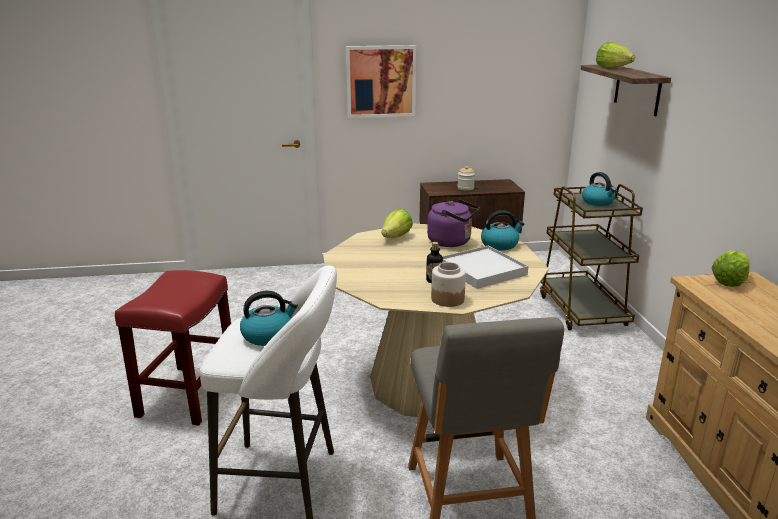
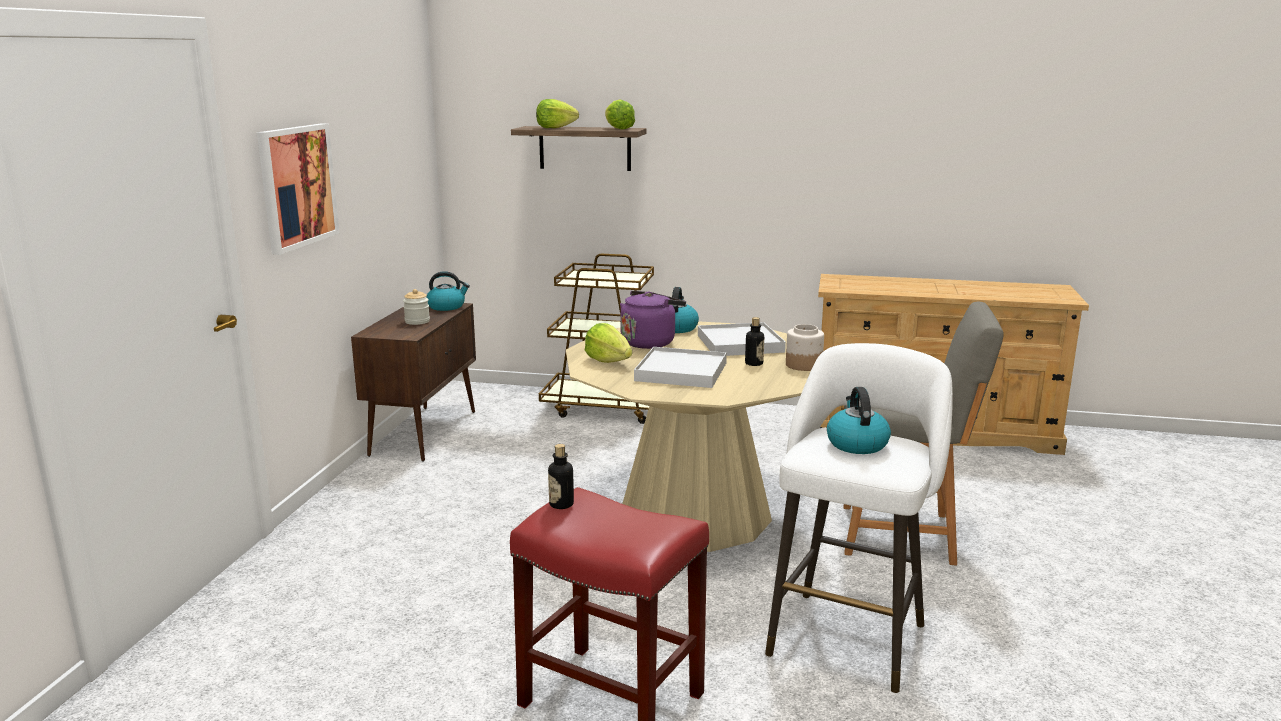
camera: 70 degrees left, 5 degrees down
(188, 273) = (561, 504): none -> bottle
(391, 260) = (681, 372): none -> white tray
(598, 202) = (602, 277): kettle -> kettle (447, 307)
(729, 281) = (837, 282): lettuce -> lettuce (618, 128)

